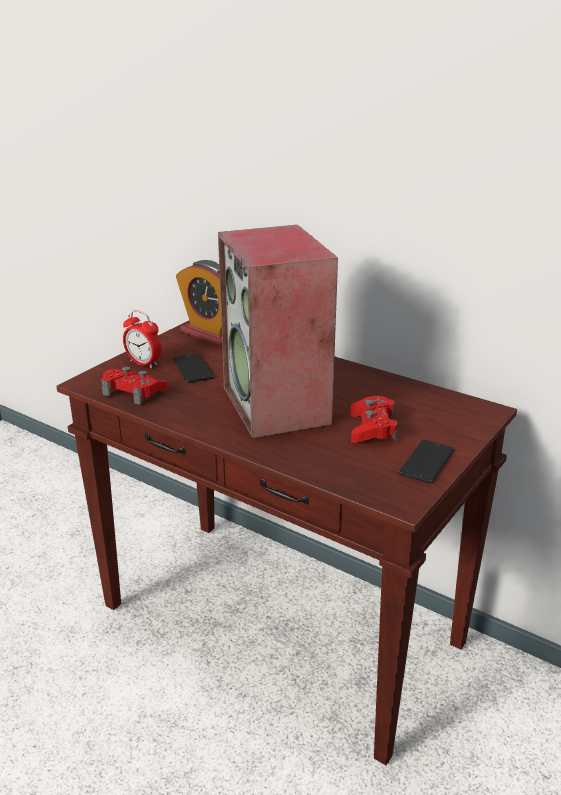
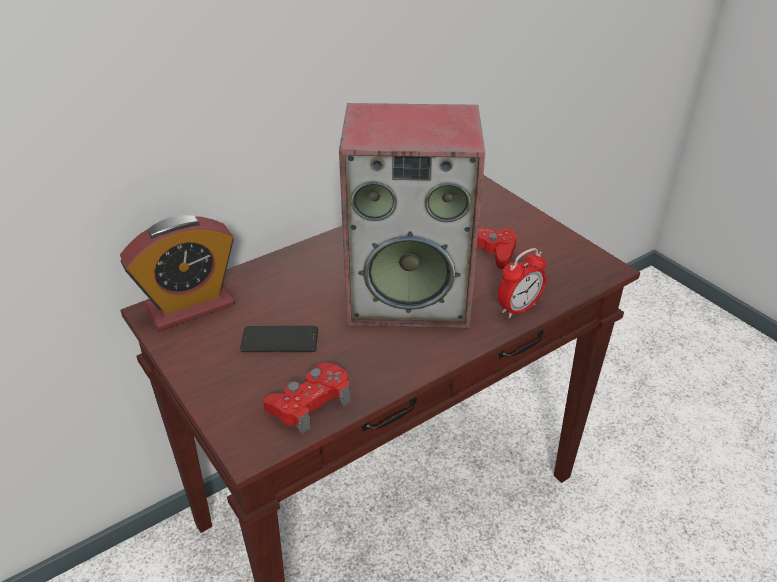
camera: 70 degrees left, 10 degrees up
(144, 363) = (232, 381): alarm clock -> alarm clock (518, 308)
(426, 462) = (550, 239): phone -> none

